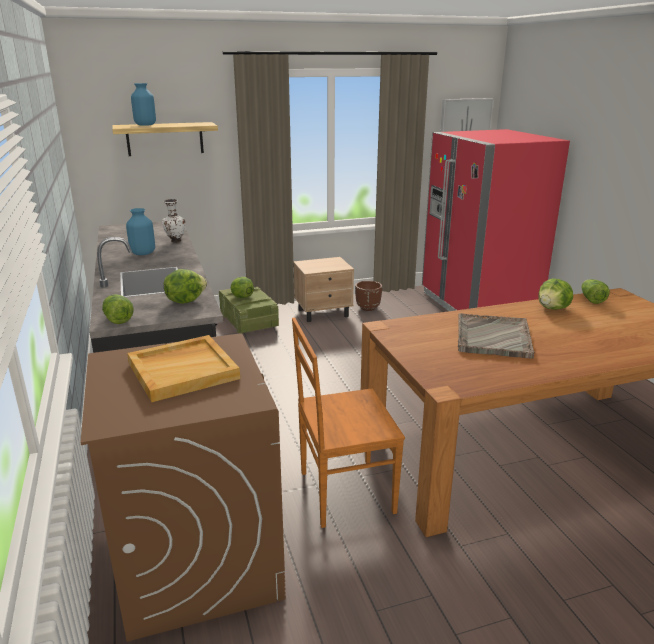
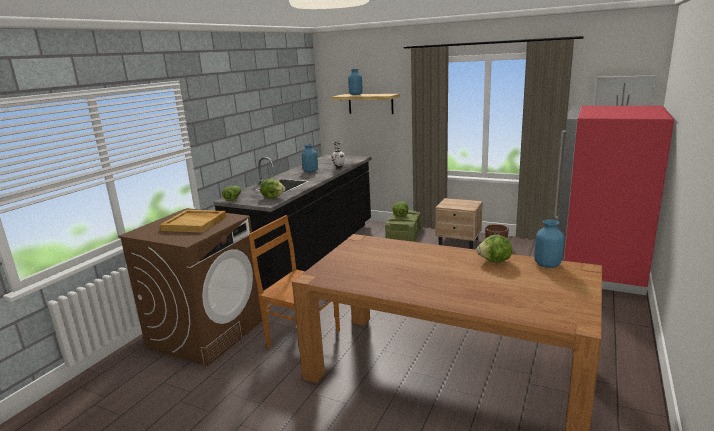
camera: 45 degrees right, 5 degrees down
(493, 337) = (404, 263): grey tray -> none
(591, 299) = (547, 265): lettuce -> blue vase

